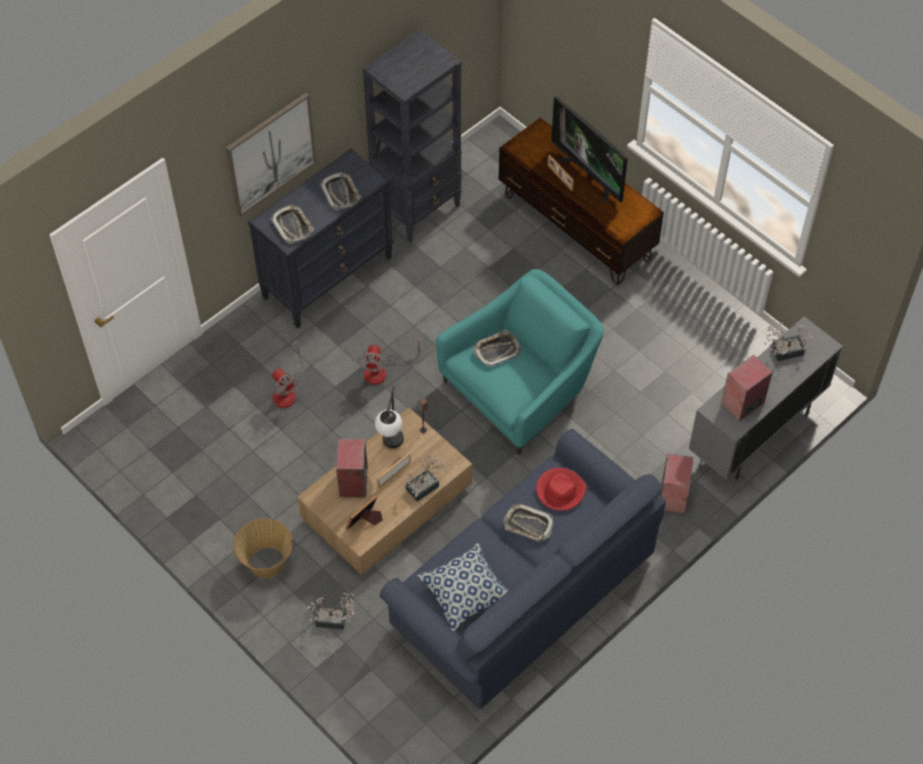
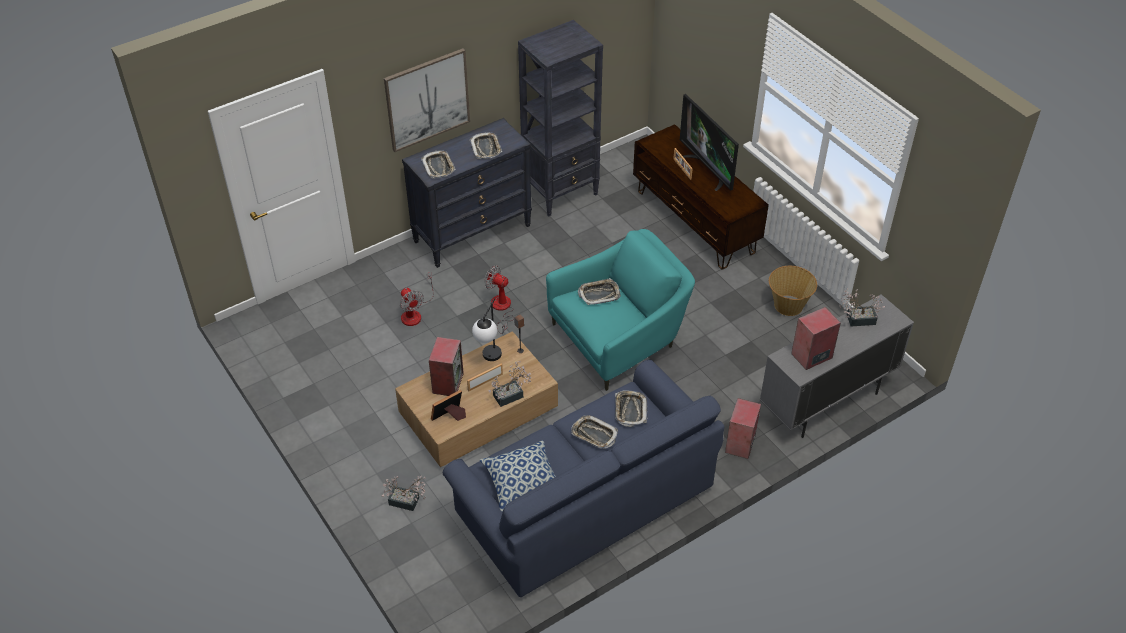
camera: 10 degrees right, 10 degrees down
(266, 563) = (359, 446): basket -> basket (788, 306)
(382, 371) = (501, 309): fan -> fan turned 105 degrees clockwise
(560, 490) = (630, 410): red hat -> tray

